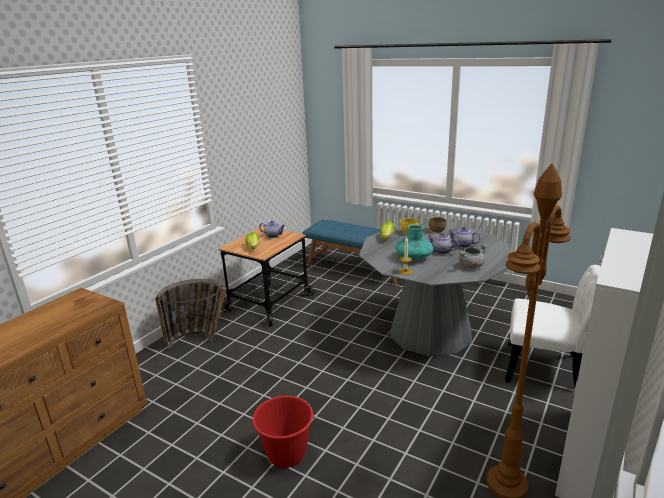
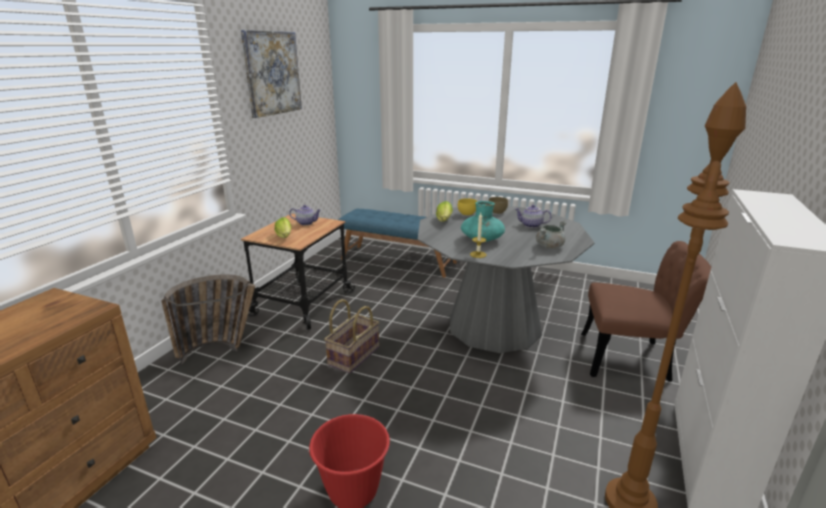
camera: 10 degrees left, 0 degrees up
(249, 108) = (272, 73): none -> picture
(304, 350) = (353, 355): none -> basket
(441, 251) = (510, 232): teapot -> none
(550, 369) = (633, 359): white chair -> brown chair

